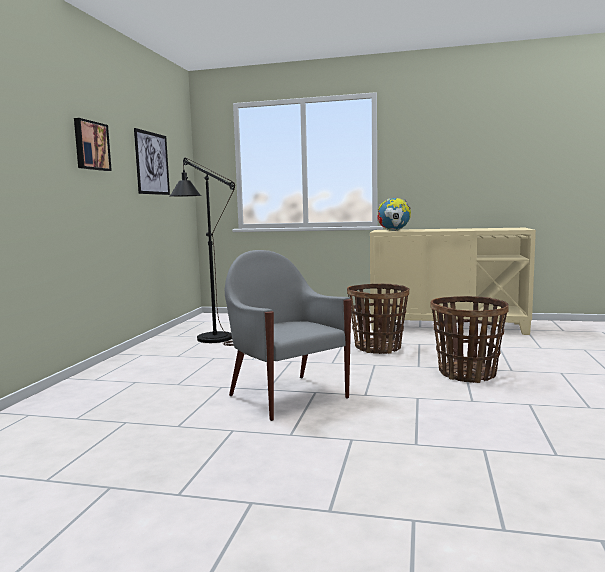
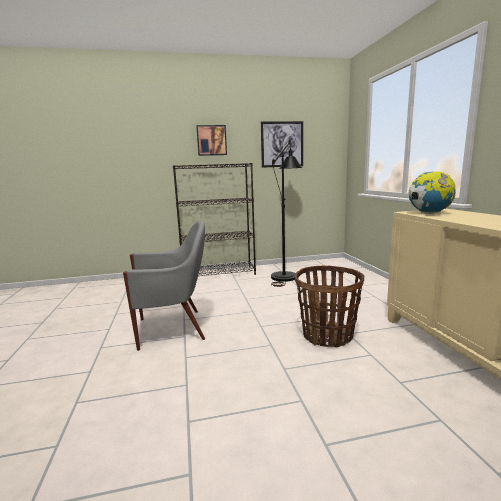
camera: 65 degrees right, 5 degrees up
(131, 360) = (219, 273): none -> black bookcase
(287, 396) = (173, 329): grey armchair -> grey armchair turned 45 degrees clockwise
(467, 374) = (281, 406): basket -> none

